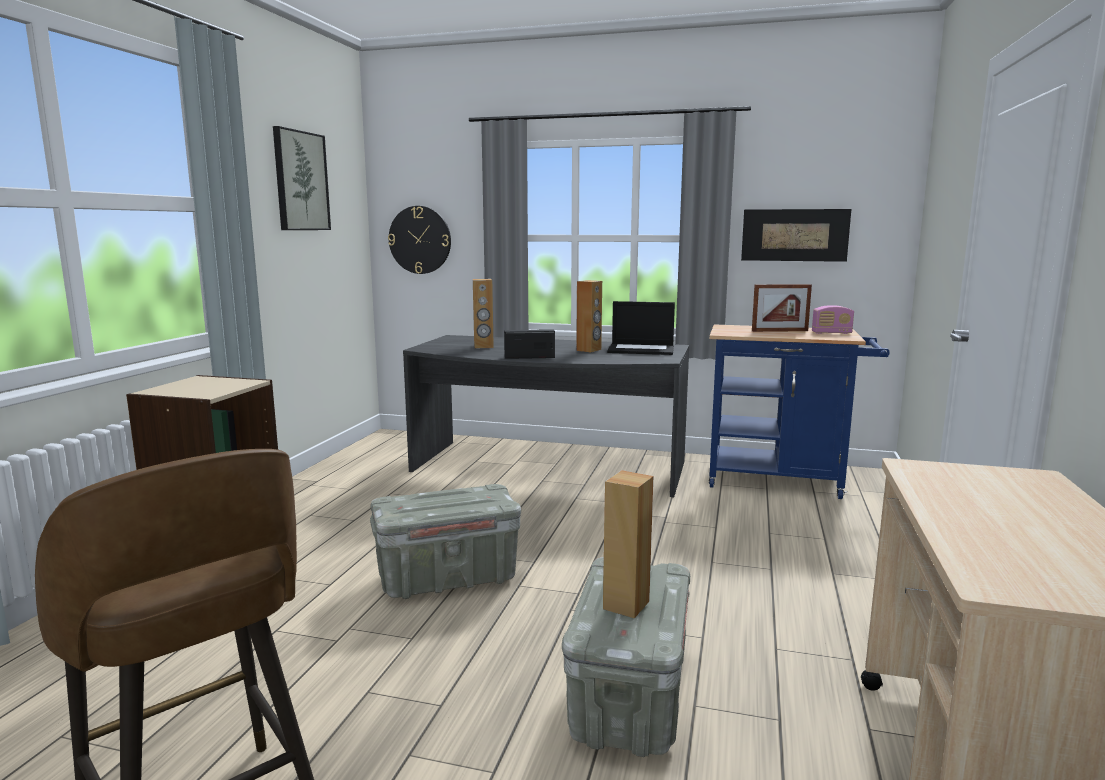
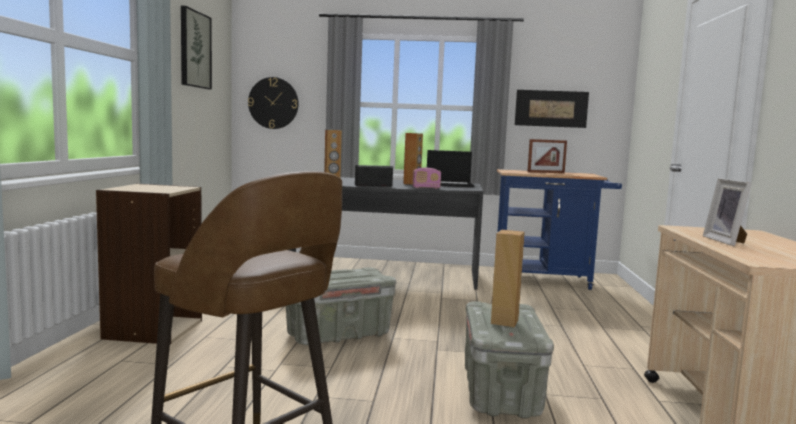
camera: 10 degrees left, 5 degrees down
(831, 333) = (581, 174): radio -> radio (426, 188)
(970, 511) = (727, 241): none -> picture frame

